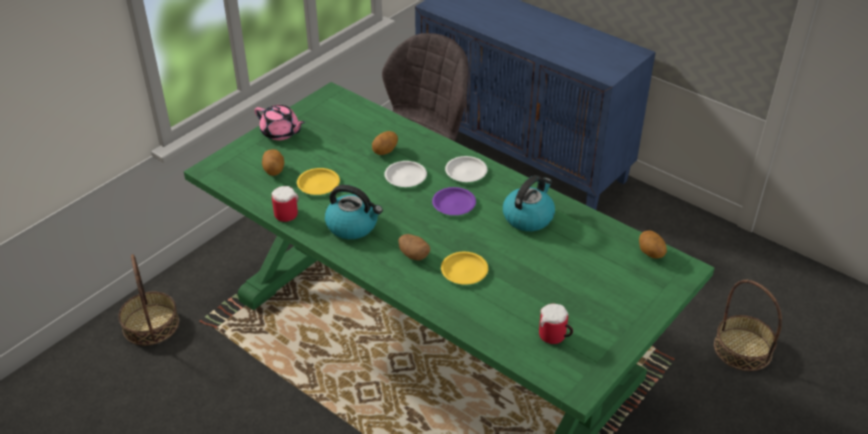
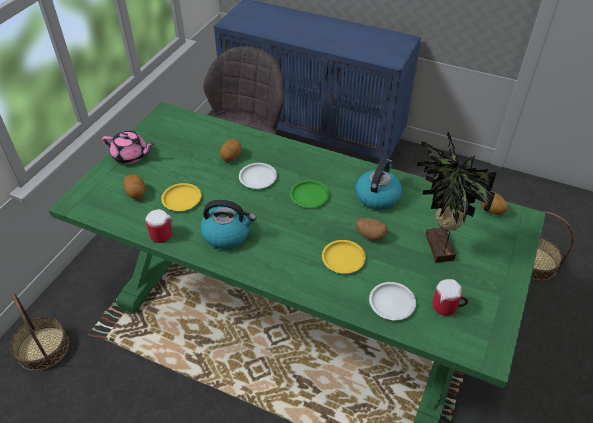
camera: 15 degrees left, 5 degrees up
(413, 255) = (292, 252): potato -> potato (370, 235)
(454, 204) = (309, 196): purple plate -> green plate
(465, 172) = (308, 164): white plate -> white plate (391, 303)
(570, 280) = (437, 248): none -> potted plant

